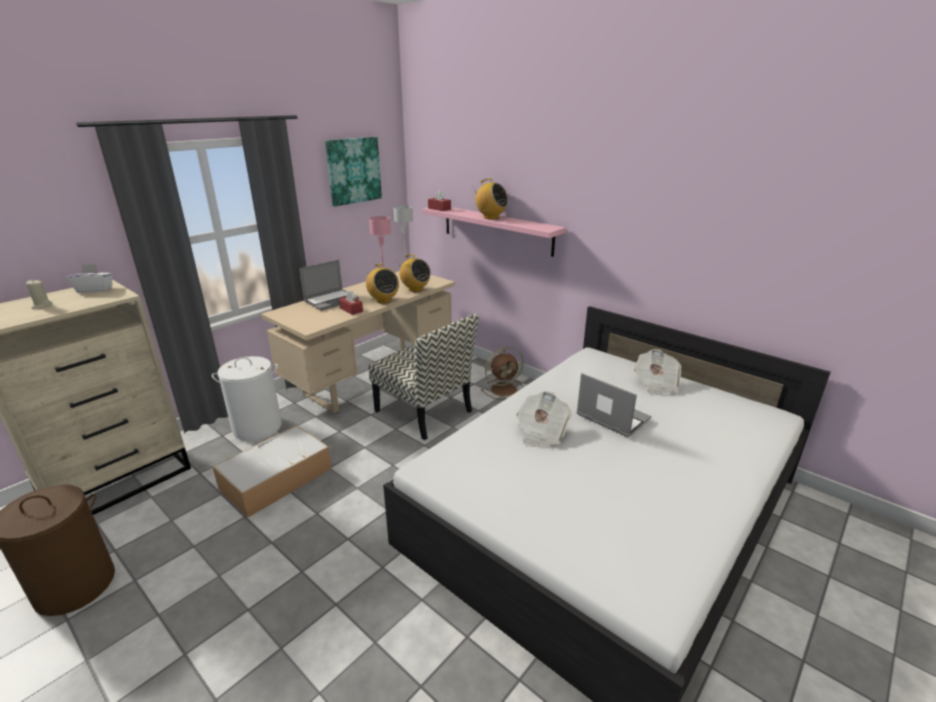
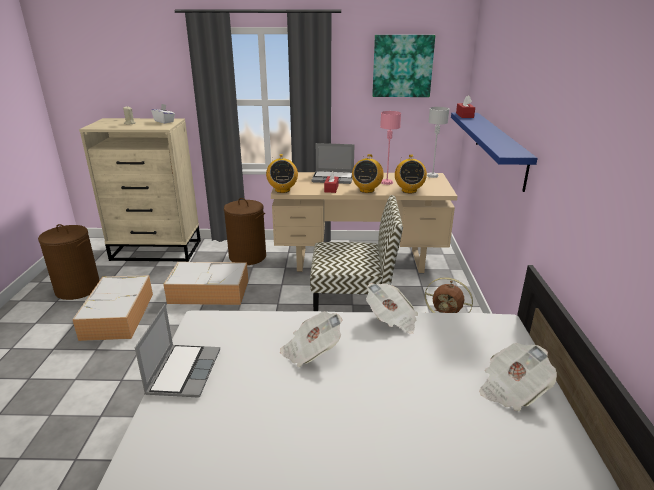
camera: 50 degrees right, 0 degrees up
(209, 566) = (118, 316): none -> storage box
(258, 427) = (248, 257): white laundry basket -> brown laundry basket
(425, 411) = (353, 304): chair -> chair turned 90 degrees counterclockwise
(491, 217) = (486, 131): radio -> radio (282, 190)
(496, 229) = (499, 148): pink shelf -> blue shelf
(543, 385) = (392, 320): none -> newspaper
(611, 417) = (390, 382): laptop -> laptop (183, 371)

